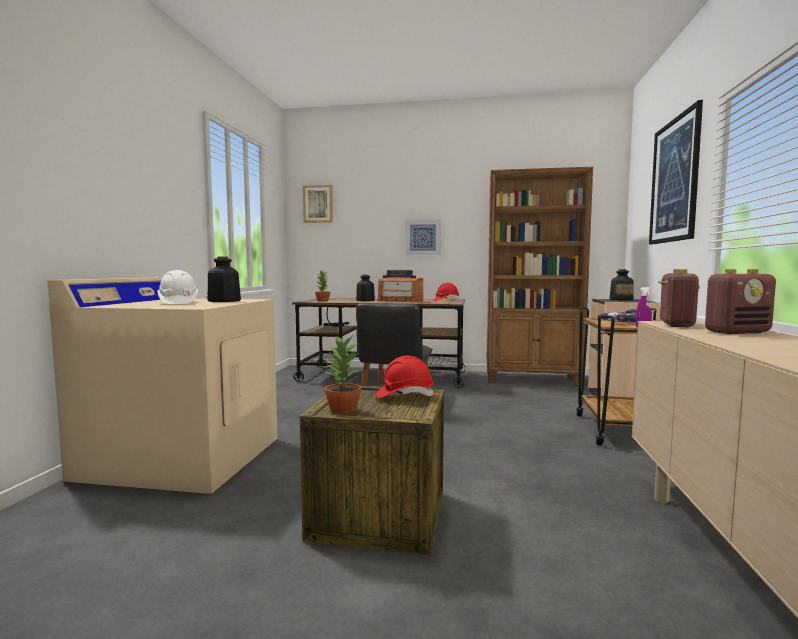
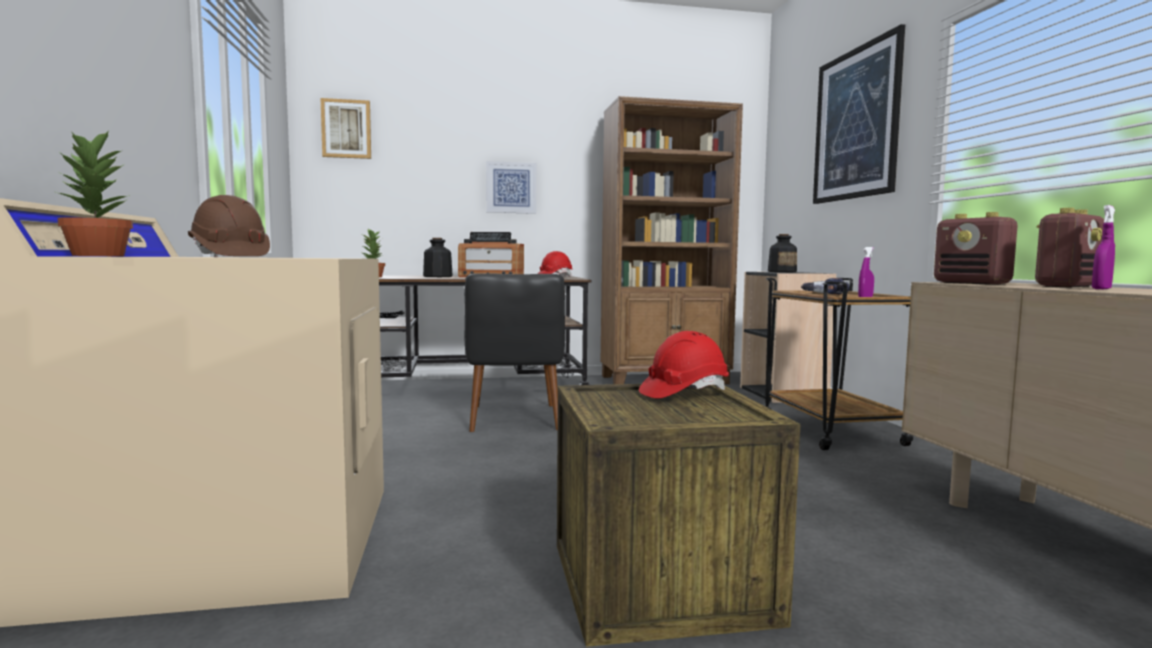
camera: 20 degrees left, 0 degrees up
(178, 303) = (230, 257): white hard hat -> brown hard hat
(224, 301) = (305, 257): bottle -> none
(343, 409) = (638, 417): potted plant -> potted plant (98, 256)
(676, 325) = (972, 283): radio -> radio turned 150 degrees clockwise
(740, 338) = (1101, 289): none -> purple spray bottle

